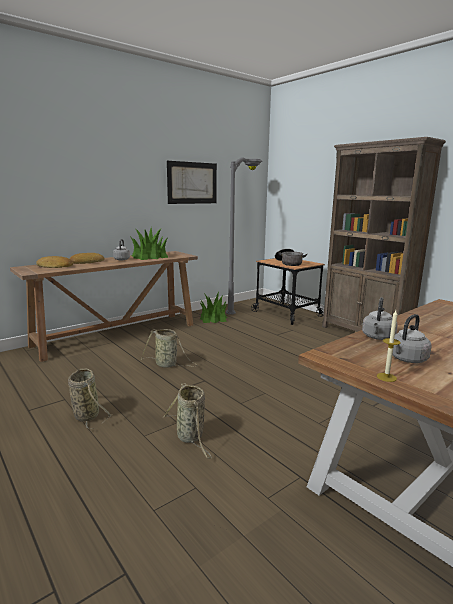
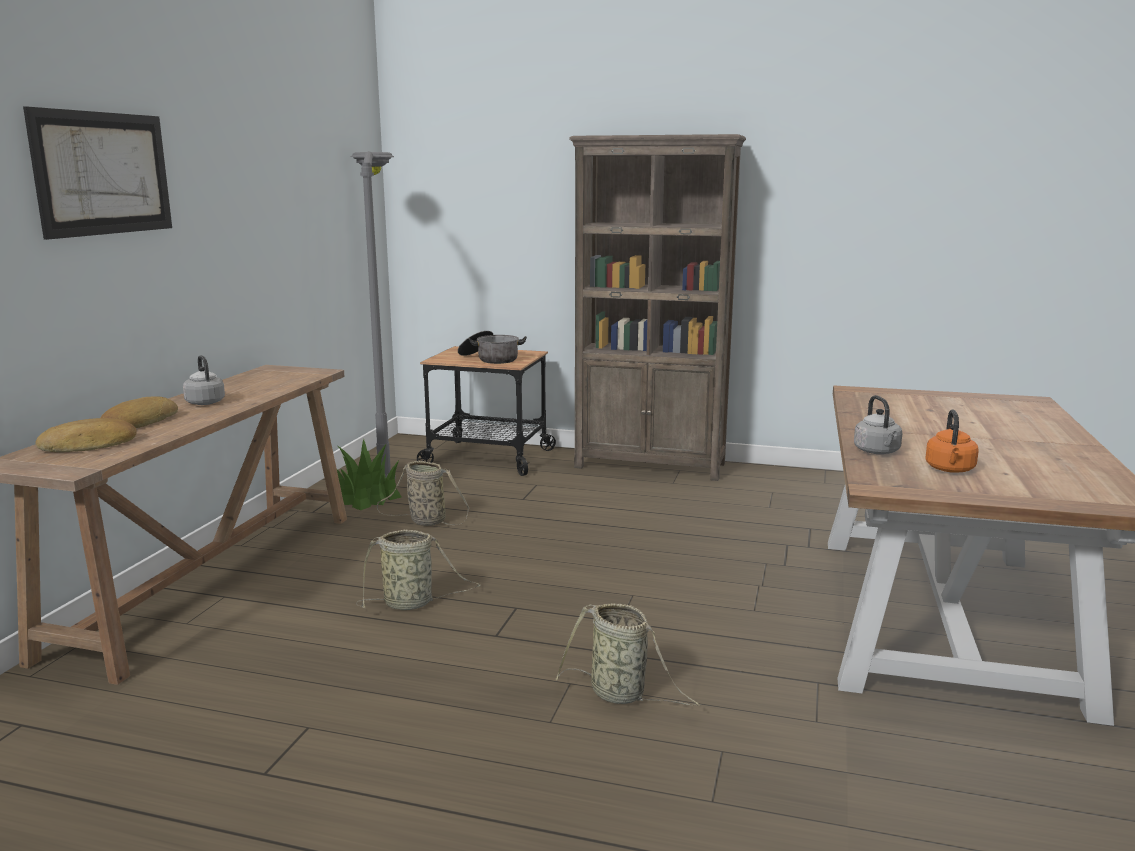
camera: 35 degrees left, 0 degrees up
(86, 414) = (397, 733): basket -> basket (425, 521)
(149, 256) = (248, 386): potted plant -> none
(192, 183) = (278, 210): picture -> picture (104, 173)
(386, 377) = (971, 494): candle -> none
(407, 359) = (950, 470): grey kettle -> orange kettle

